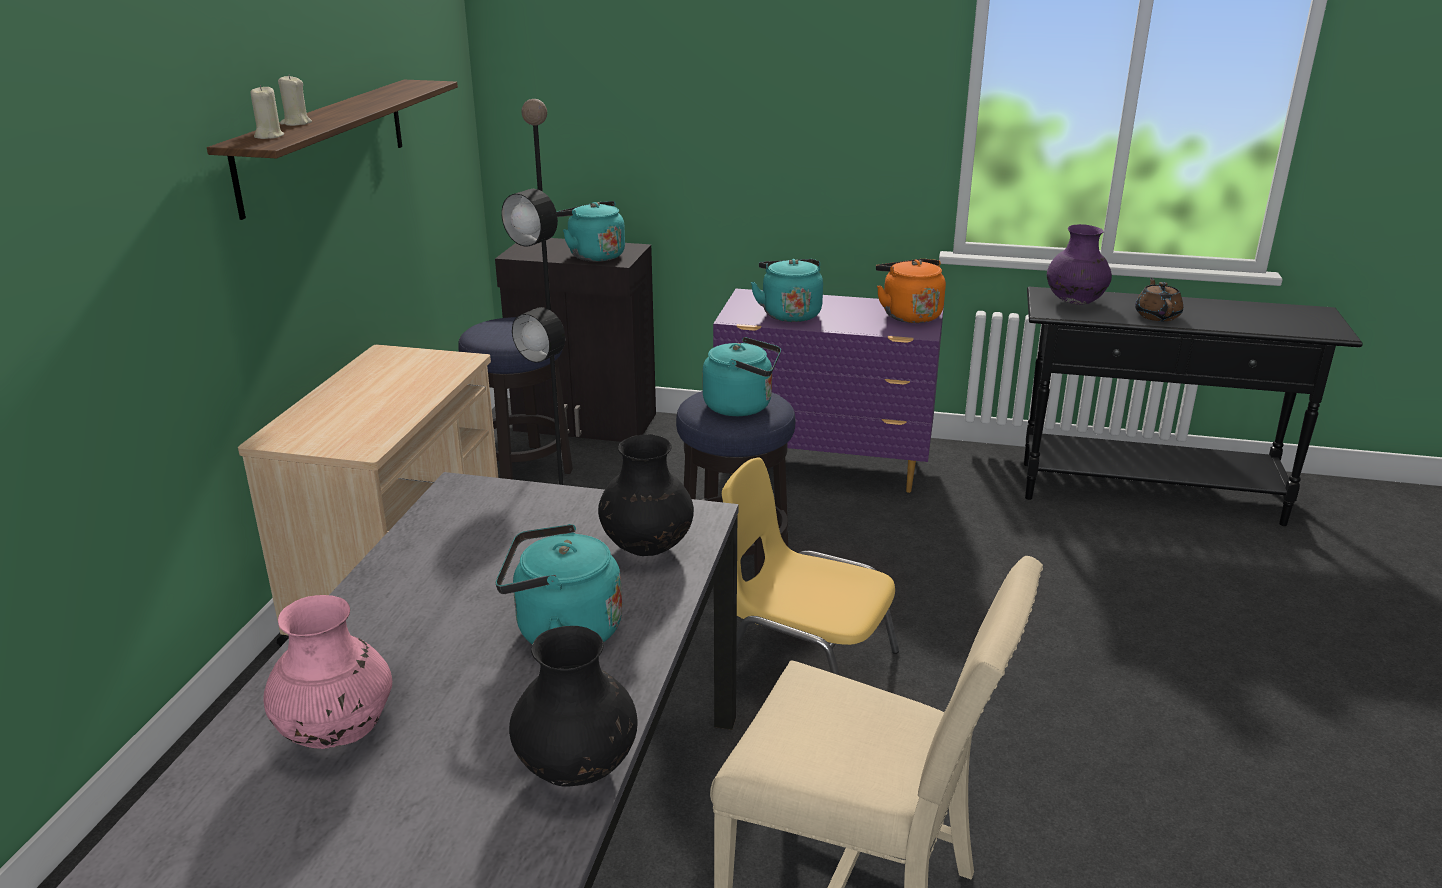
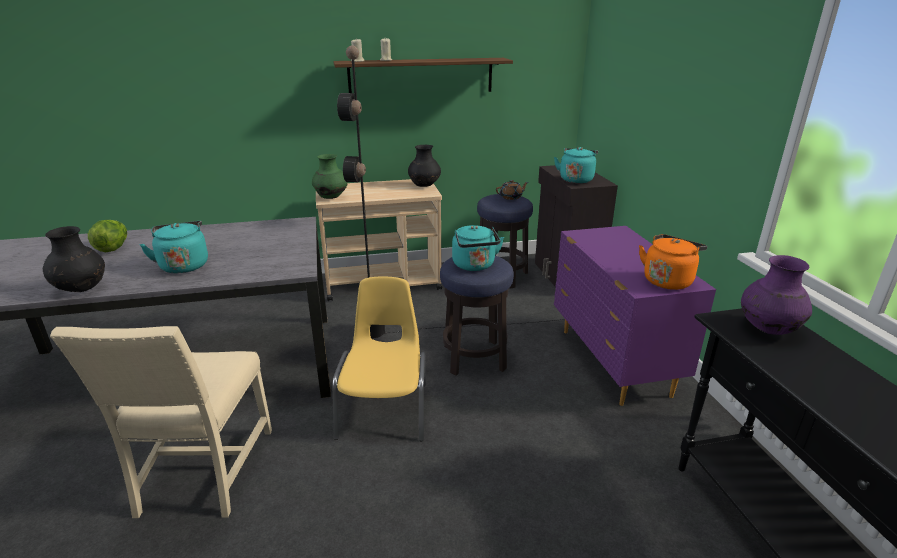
camera: 65 degrees right, 0 degrees up
(337, 734) = (113, 248): pink vase -> lettuce
(354, 442) = (331, 198): none -> green vase
(646, 547) = (261, 265): black vase -> black vase (424, 186)
(789, 314) = (607, 246): turquoise kettle -> none
(1157, 316) = (807, 376): brown teapot -> brown teapot (511, 197)

